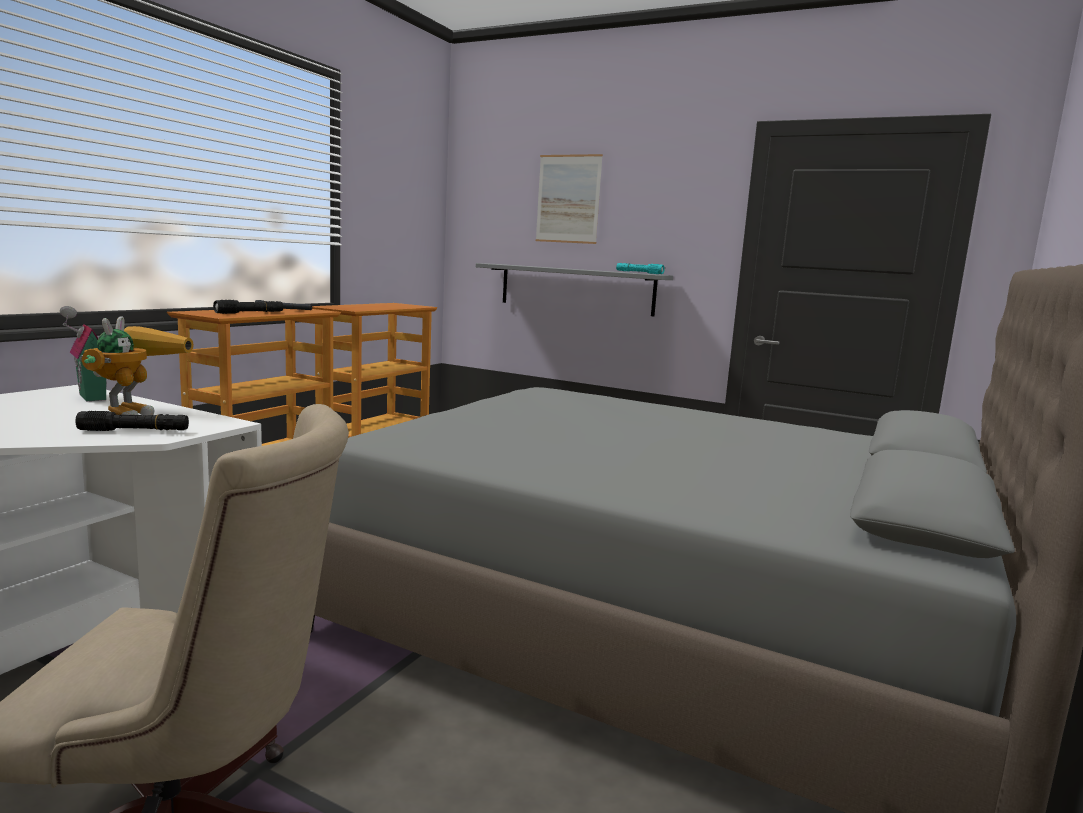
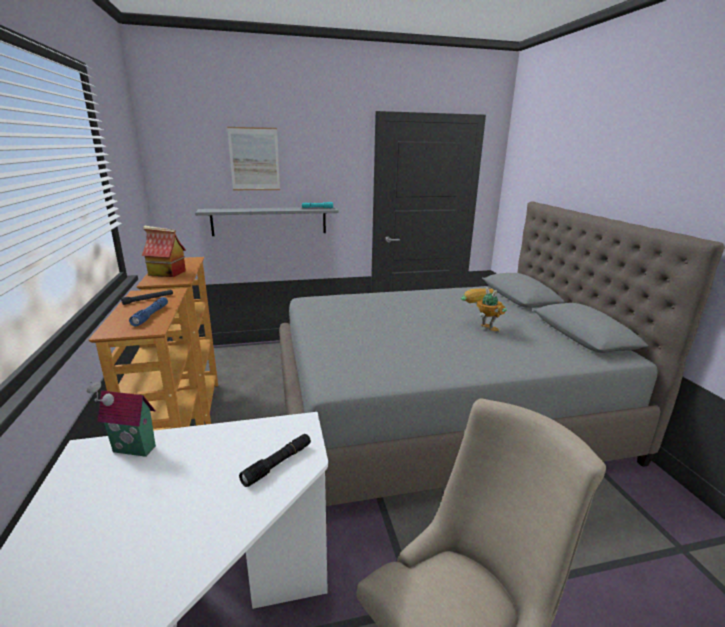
camera: 40 degrees left, 10 degrees up
(134, 413) = (221, 447): toy robot -> toy robot (481, 328)
(250, 313) = (151, 315): black flashlight -> blue flashlight
(360, 306) = (166, 273): none -> toy house

